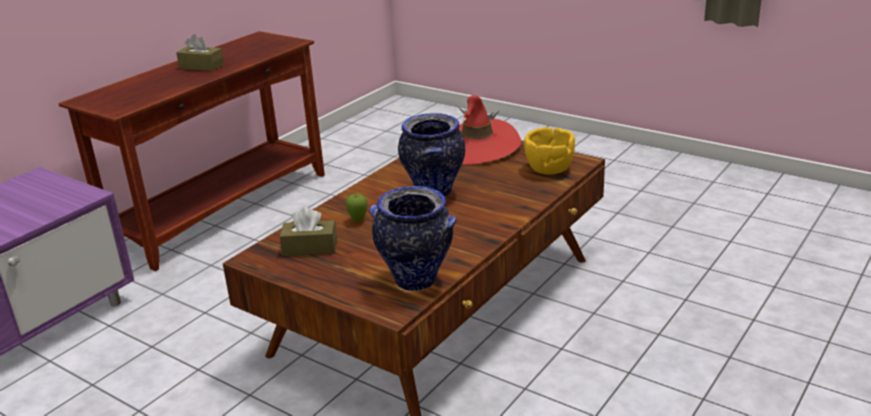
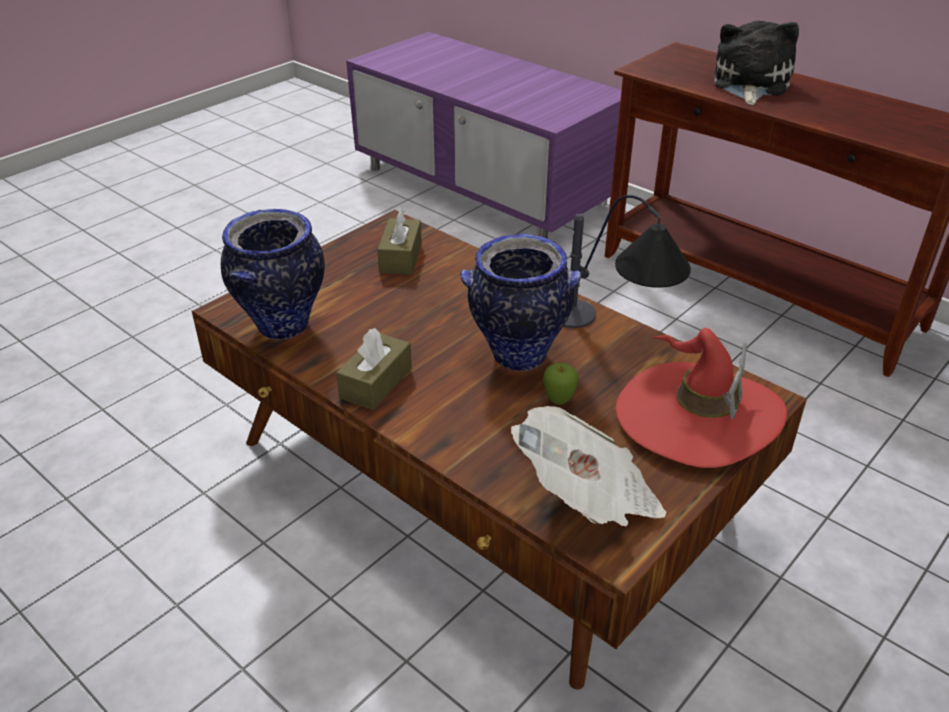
camera: 95 degrees right, 10 degrees up
(166, 80) = (749, 84): none -> plush toy
(201, 66) = (812, 100): brown tissue box -> brown tissue box (376, 383)
(358, 220) = (457, 290): apple -> apple (558, 402)
(401, 168) = (615, 331): none -> table lamp
(548, 168) = (587, 497): yellow bowl -> newspaper

